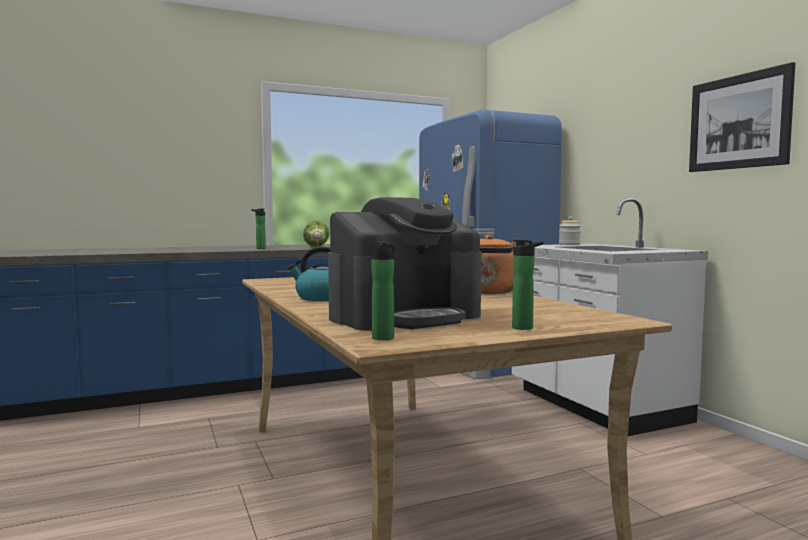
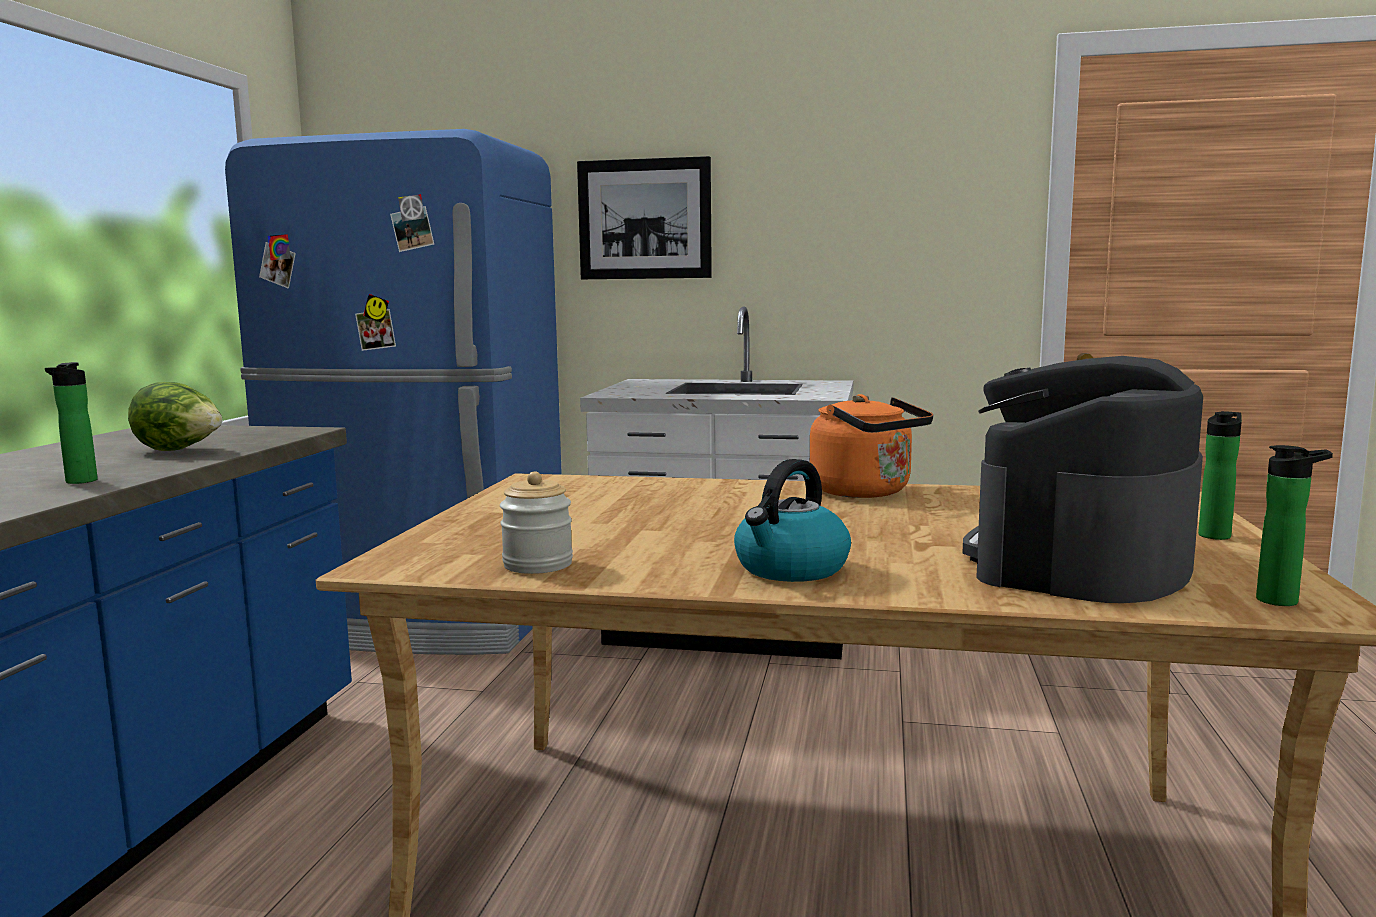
camera: 55 degrees left, 5 degrees up
(405, 317) = (1079, 562): coffee machine -> coffee machine turned 150 degrees counterclockwise
(569, 244) = (639, 385): jar -> jar (538, 564)
(738, 122) = (887, 206): picture -> picture (644, 219)

